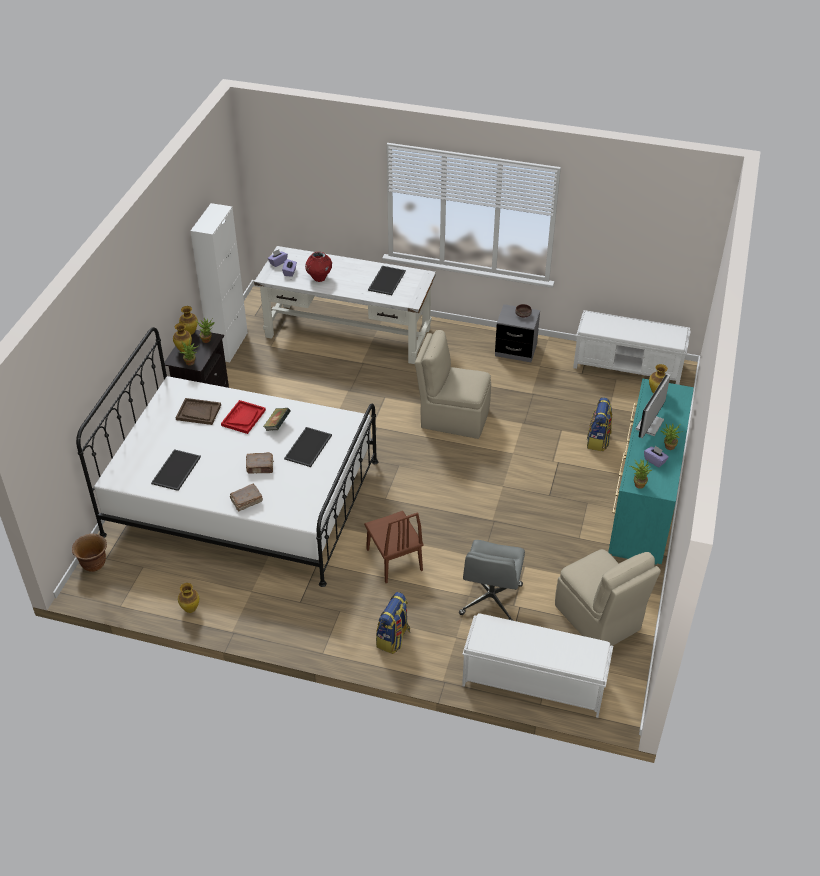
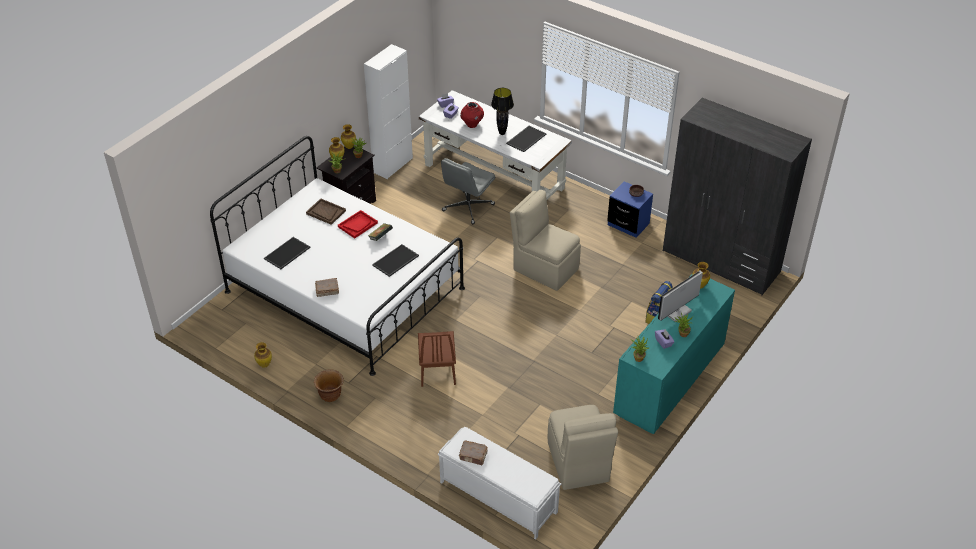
camera: 20 degrees right, 0 degrees up
(94, 564) = (211, 311): brown planter -> brown planter (330, 395)
(260, 467) = (351, 267): brown book -> brown book (473, 456)
(357, 280) = (502, 133): none -> black table lamp
(393, 639) = (405, 431): backpack -> none
(491, 600) = (498, 423): grey office chair -> grey office chair (468, 208)
(515, 350) = (628, 224): grey nightstand -> blue nightstand
(628, 366) = (721, 261): white bench -> grey wardrobe

